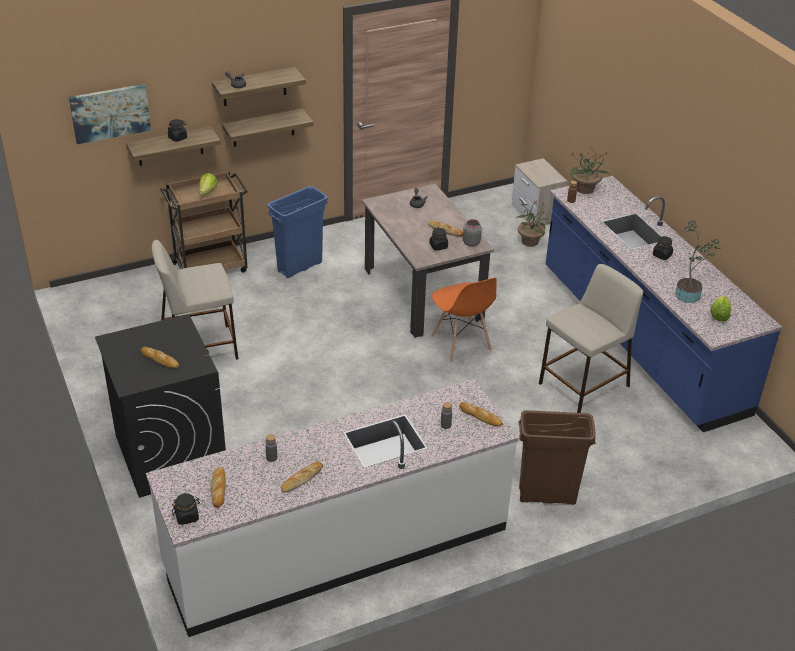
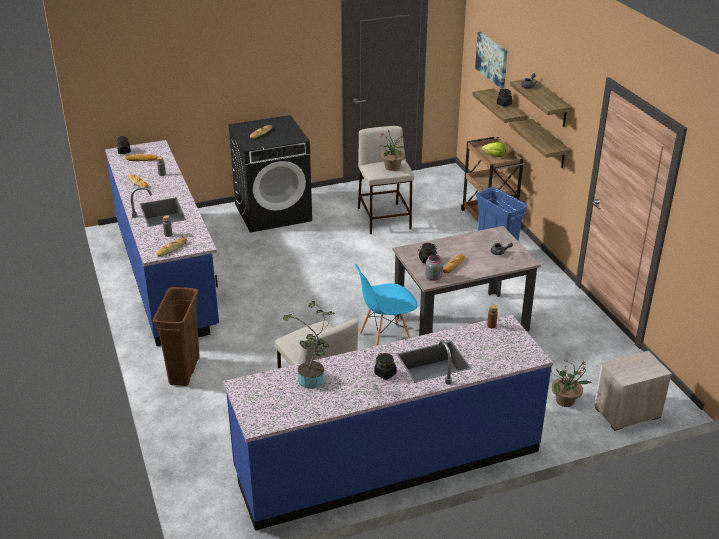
camera: 95 degrees right, 5 degrees down
(337, 548) = (166, 273): white counter -> blue counter
(461, 343) = (385, 340): orange chair -> blue chair
(585, 189) = (517, 338): potted plant -> potted plant (392, 167)
(719, 315) = (273, 395): lettuce -> none

